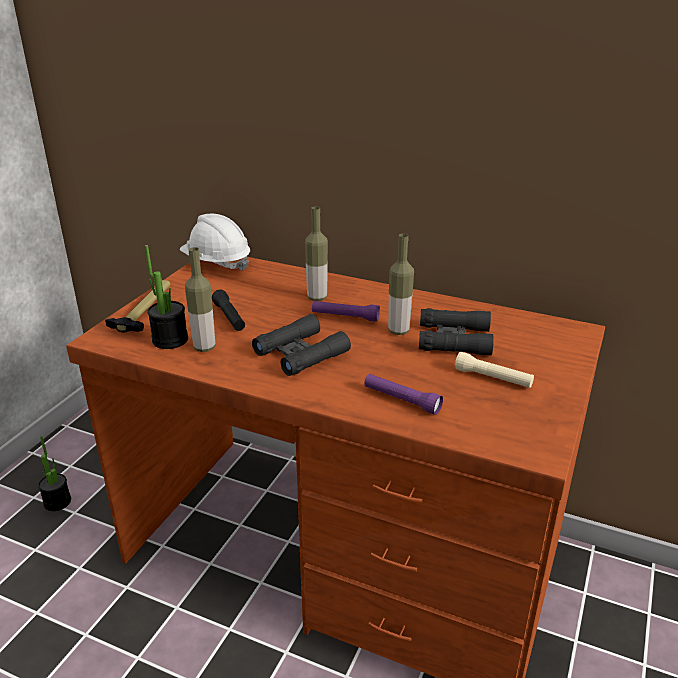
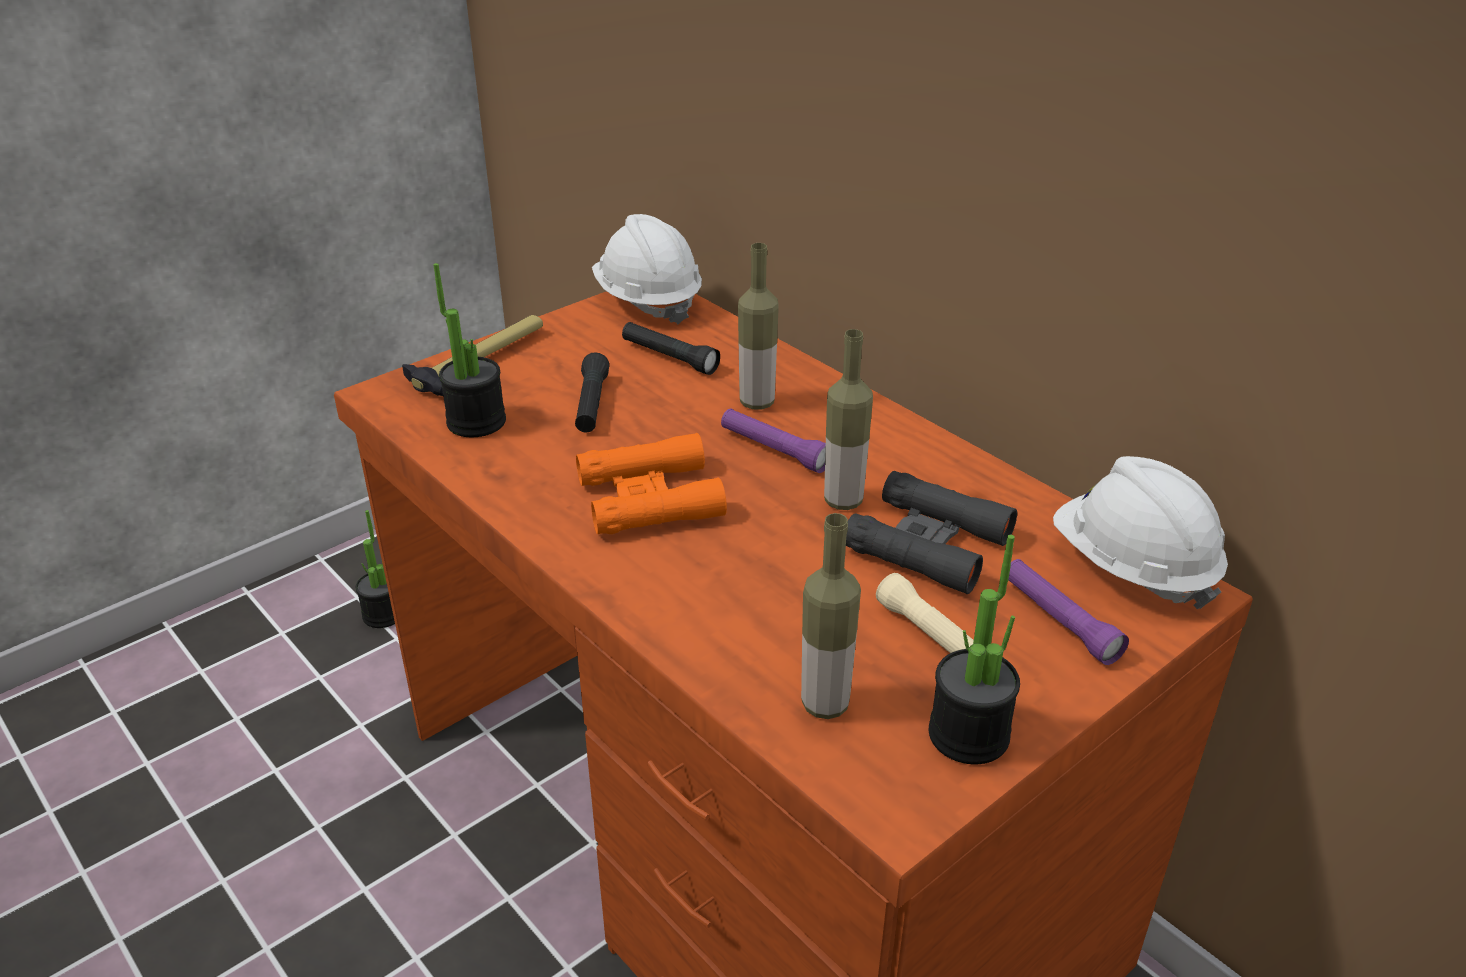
camera: 25 degrees right, 5 degrees up
(204, 347) = (515, 448): bottle -> bottle (825, 704)
(252, 287) = (669, 357): none -> black flashlight
(301, 353) = (650, 498): black binoculars -> orange binoculars
(401, 400) = (742, 632): purple flashlight -> purple flashlight (1059, 621)
(542, 413) = (968, 735): none -> potted plant
(549, 327) = (1132, 568): none -> white hard hat

